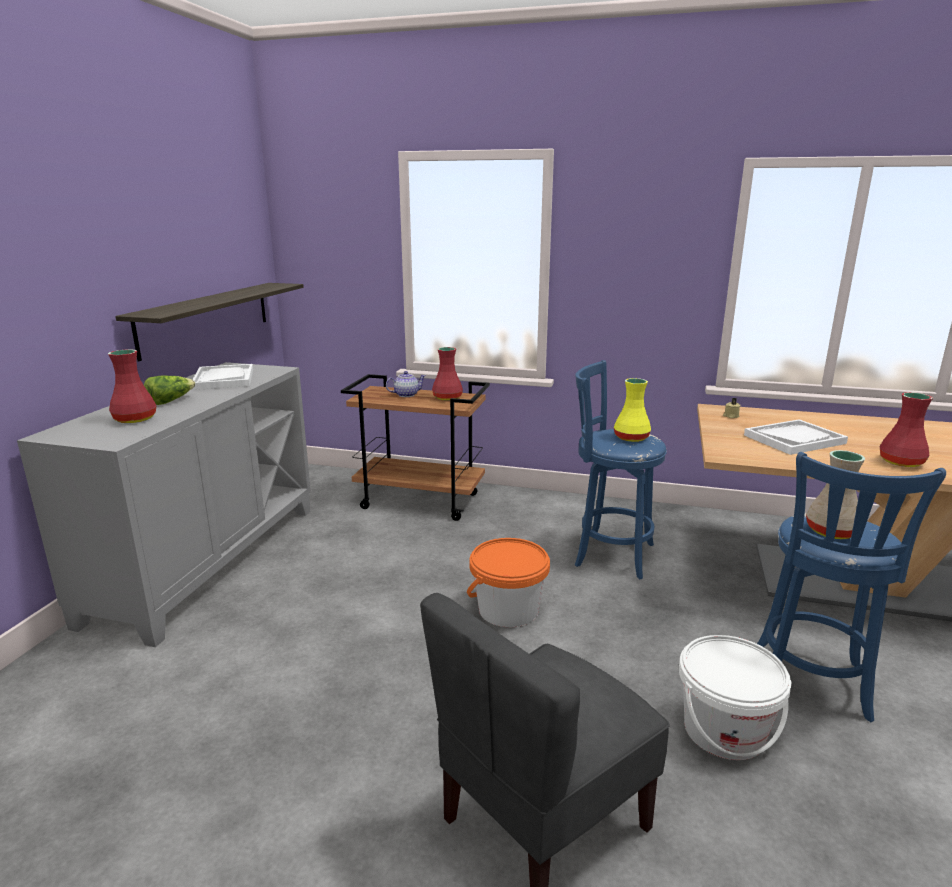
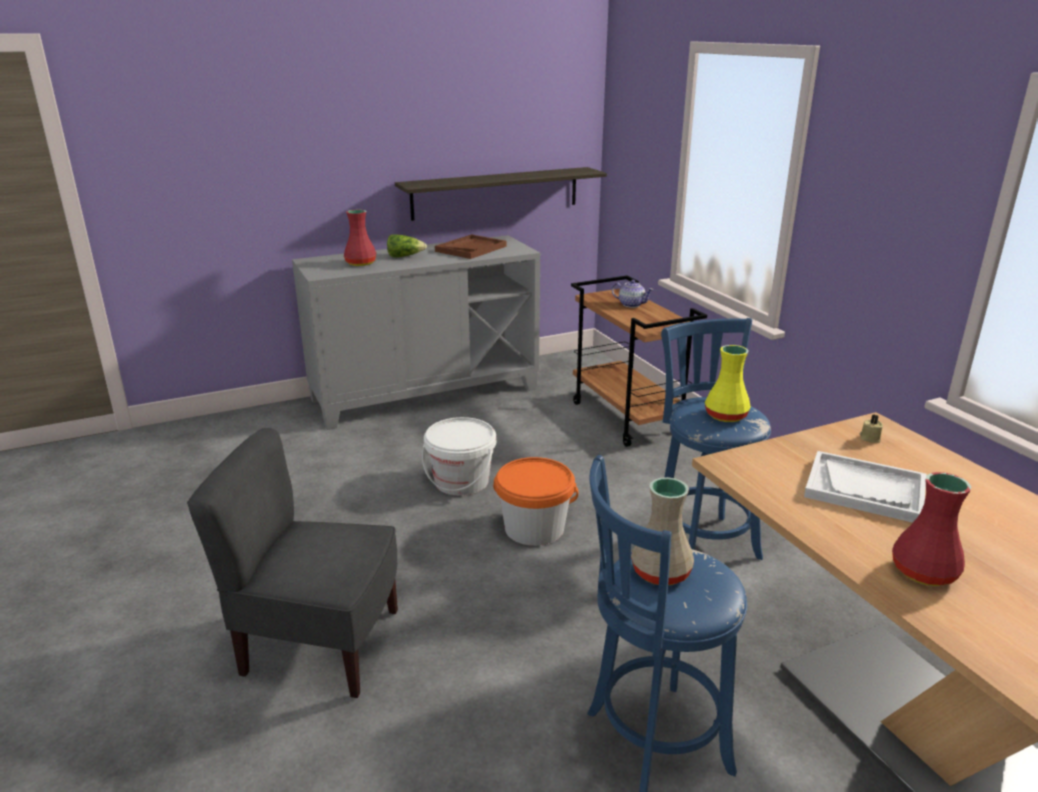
camera: 50 degrees right, 5 degrees up
(223, 379) = (471, 249): white tray -> brown tray
(447, 397) = (657, 318): red vase -> none
(724, 730) = (512, 703): white bucket -> white bucket (461, 481)

